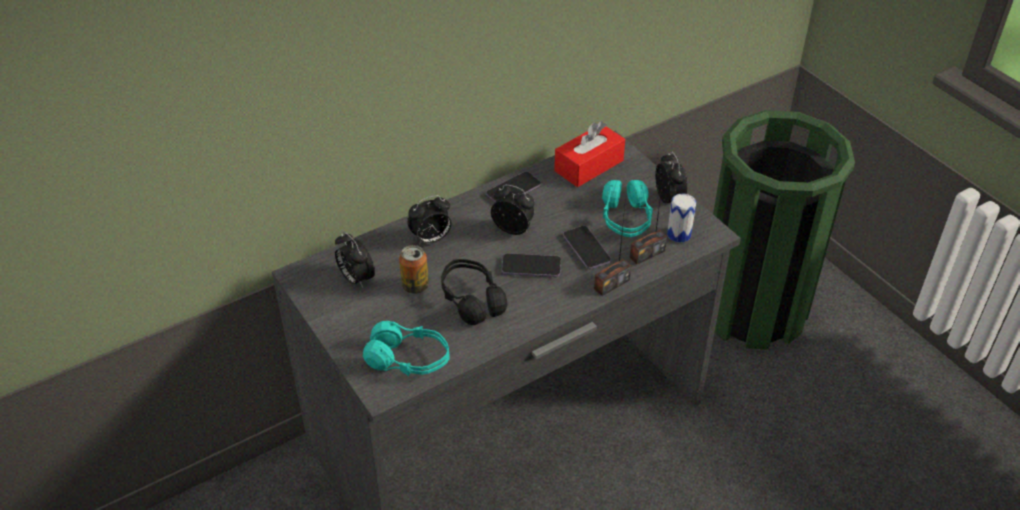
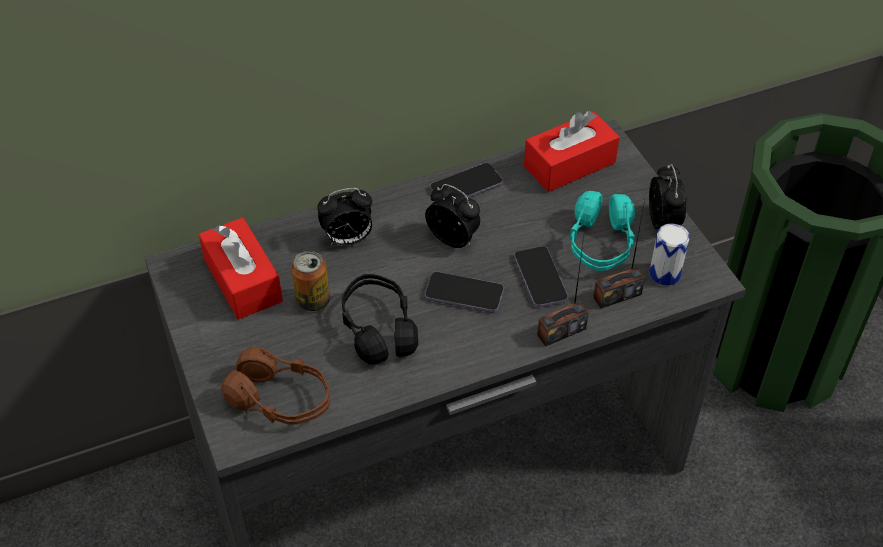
camera: 10 degrees right, 5 degrees up
(356, 279) = (243, 280): alarm clock -> red tissue box
(409, 360) = (281, 400): turquoise headphones -> brown headphones

